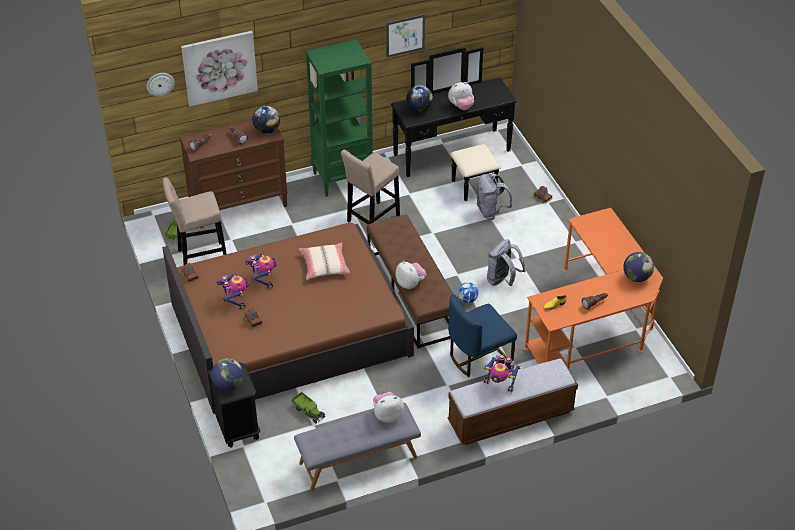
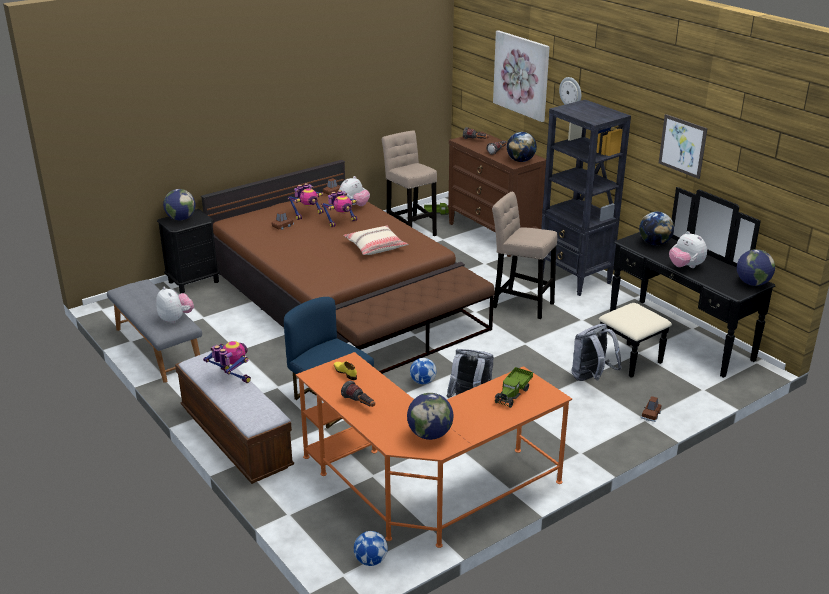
camera: 75 degrees right, 15 degrees down
(160, 83) = (480, 64): wall clock -> wall clock (571, 92)
(308, 411) = (221, 312): toy truck -> toy truck (513, 394)
(343, 179) = (575, 279): green bookcase -> black bookcase
(410, 284) = (376, 300): plush toy -> plush toy (354, 206)
(496, 86) = (752, 283): none -> globe
(500, 383) = (231, 378): toy robot -> toy robot turned 120 degrees clockwise
(659, 362) = (370, 560): none -> football

